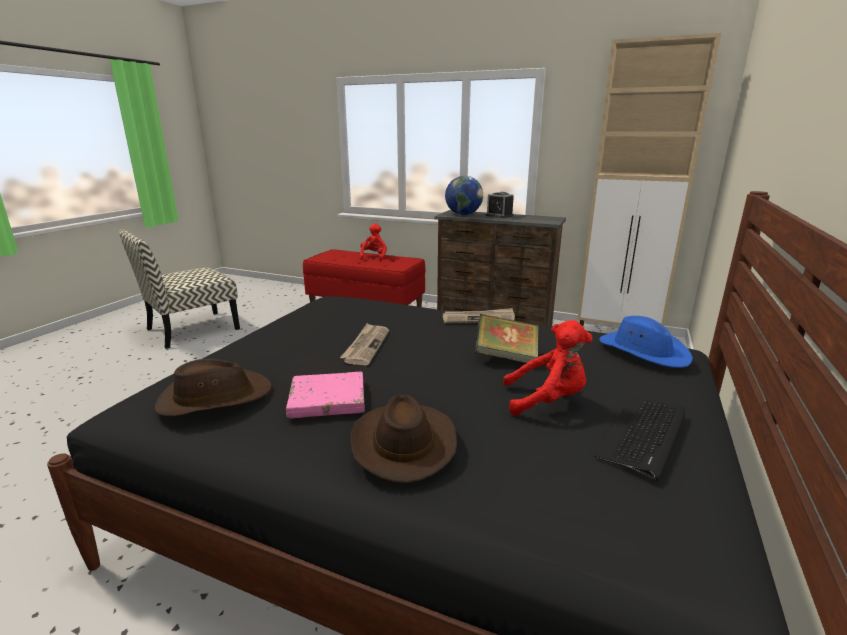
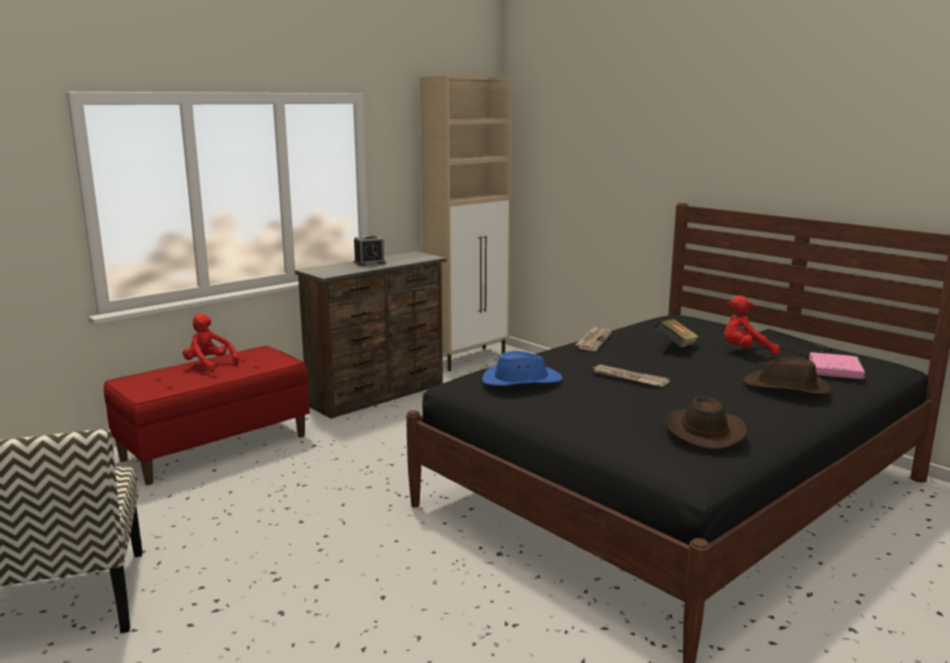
camera: 65 degrees left, 5 degrees down
(327, 399) = (722, 398): pink book -> pink book (835, 370)
(463, 214) = (338, 270): globe -> none
(547, 401) = (745, 351): red plush toy -> red plush toy turned 120 degrees counterclockwise
(643, 351) = (683, 320): blue hat -> blue hat (521, 380)

